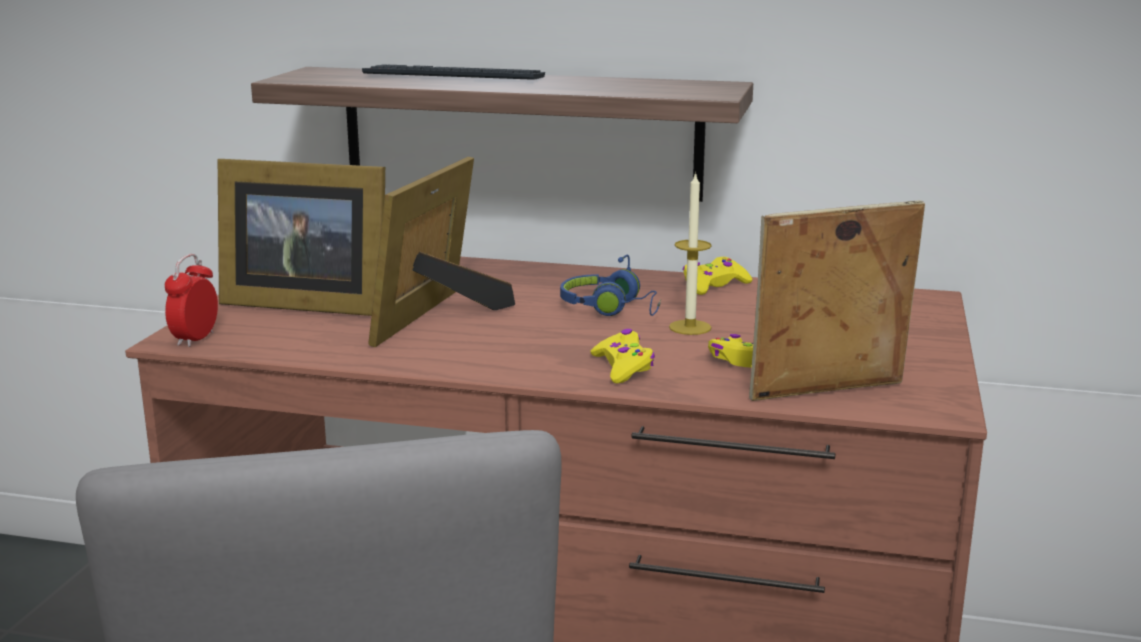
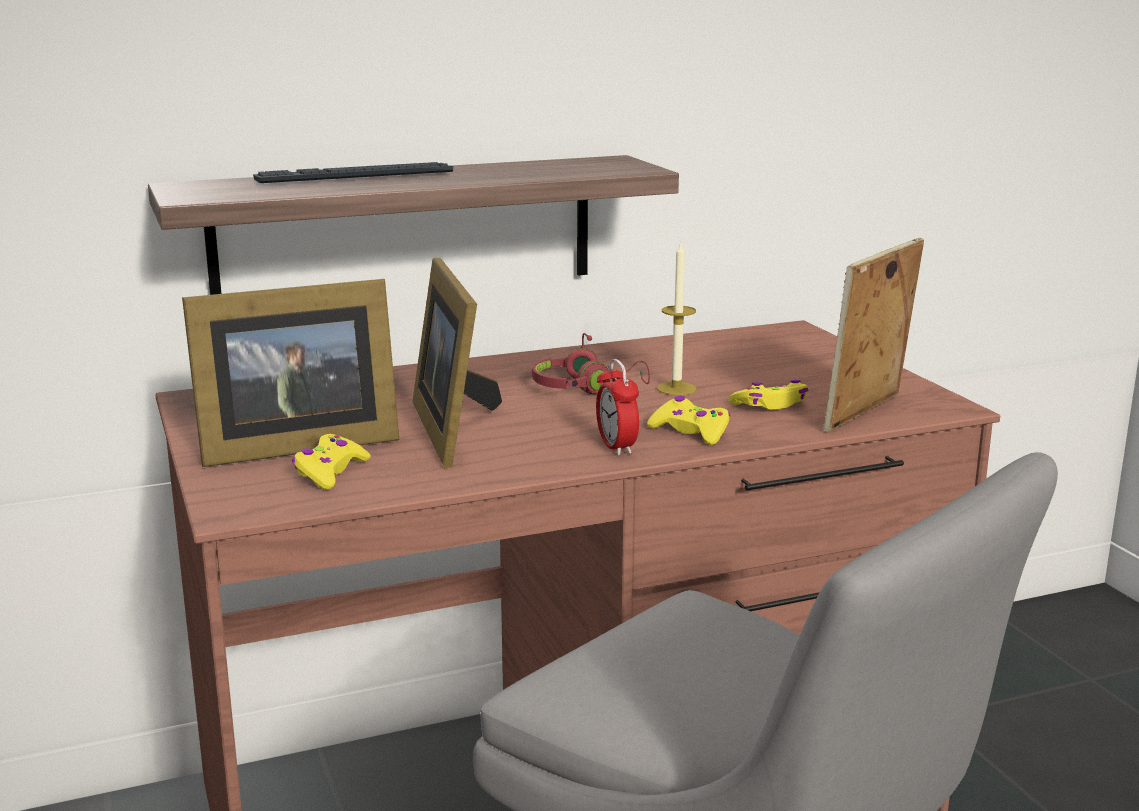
camera: 35 degrees left, 0 degrees up
(195, 339) = (253, 505): alarm clock -> alarm clock (616, 447)
(612, 309) = (586, 387): blue headphones -> red headphones
(714, 285) = (626, 351): yellow game controller -> yellow game controller (330, 472)

